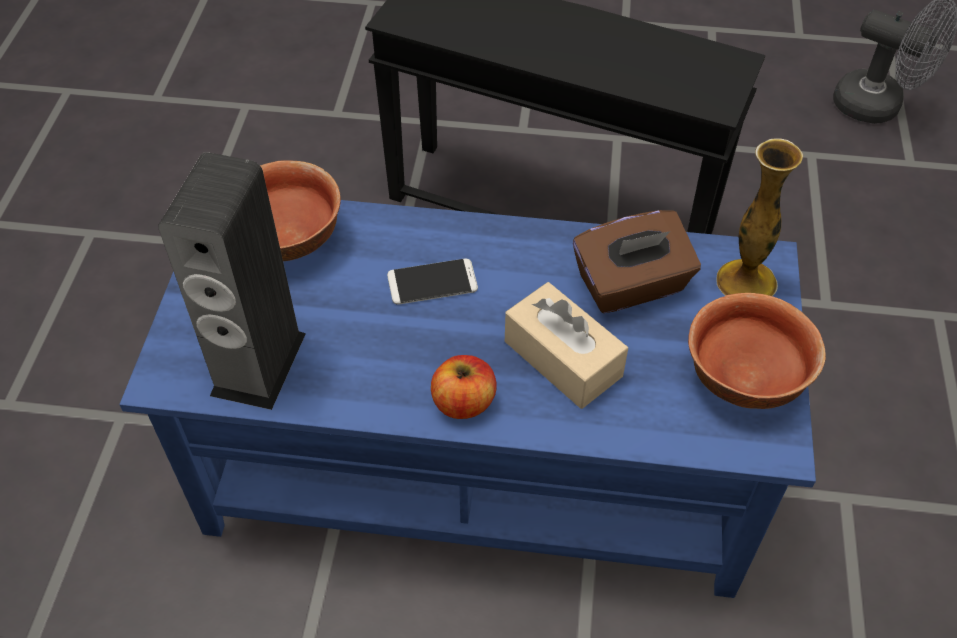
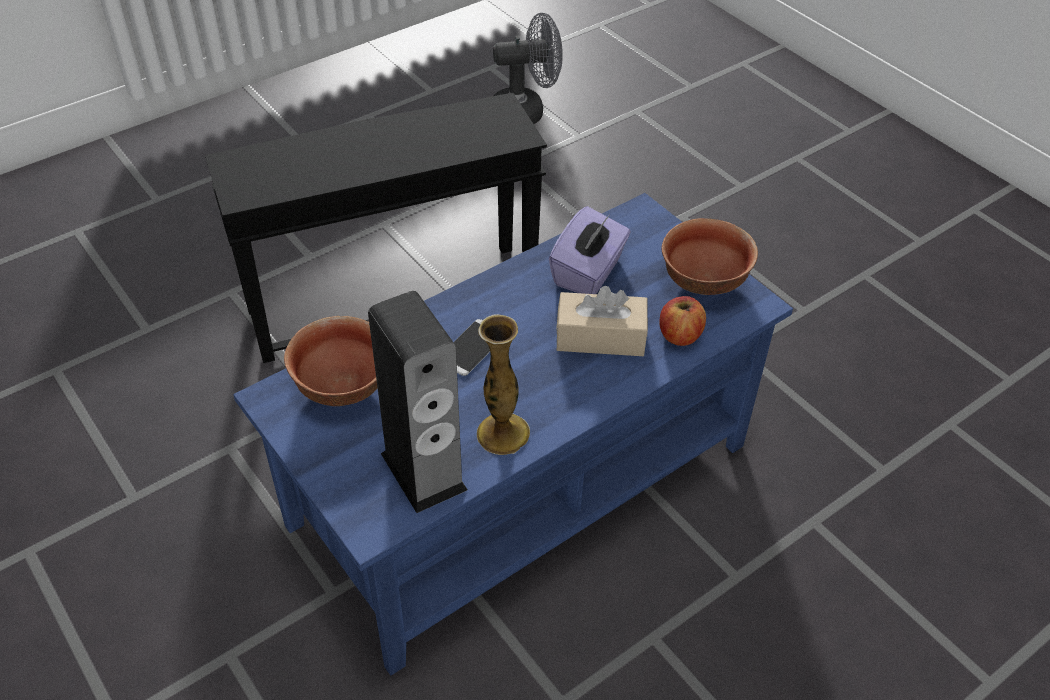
camera: 45 degrees left, 5 degrees down
(463, 402) = (576, 400): apple -> apple (679, 335)
(631, 286) = (588, 272): brown tissue box -> purple tissue box
(746, 281) = (645, 230): vase -> vase (503, 433)

